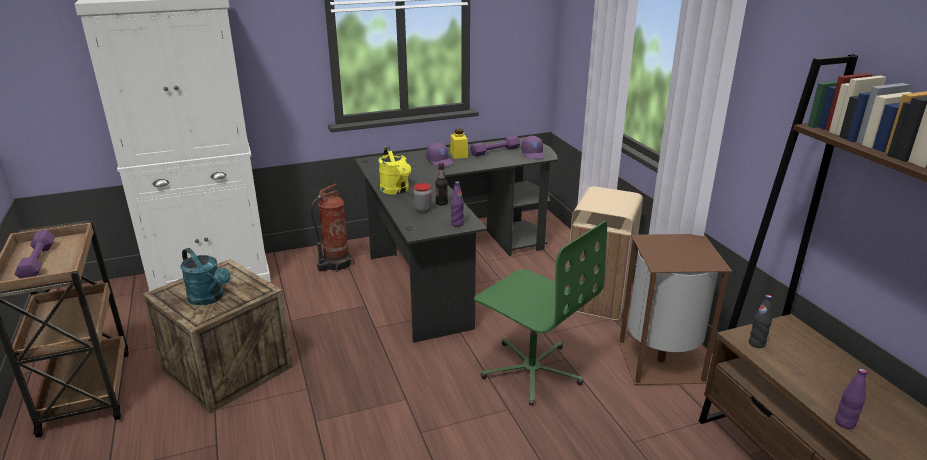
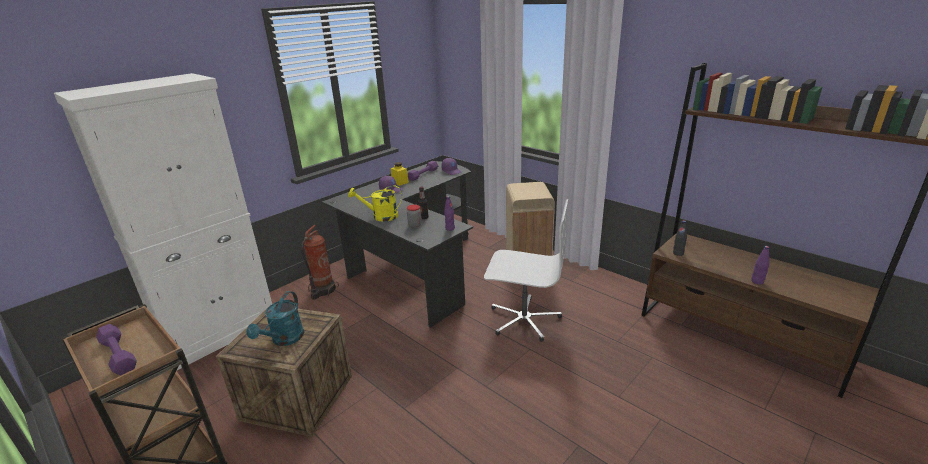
camera: 25 degrees left, 0 degrees up
(209, 298) = (284, 340): turquoise watering can -> turquoise watering can turned 90 degrees clockwise
(396, 190) = (380, 217): yellow watering can -> yellow watering can turned 135 degrees clockwise
(531, 370) = (524, 319): green office chair -> white office chair
(662, 362) = (595, 288): brown trash can -> none

